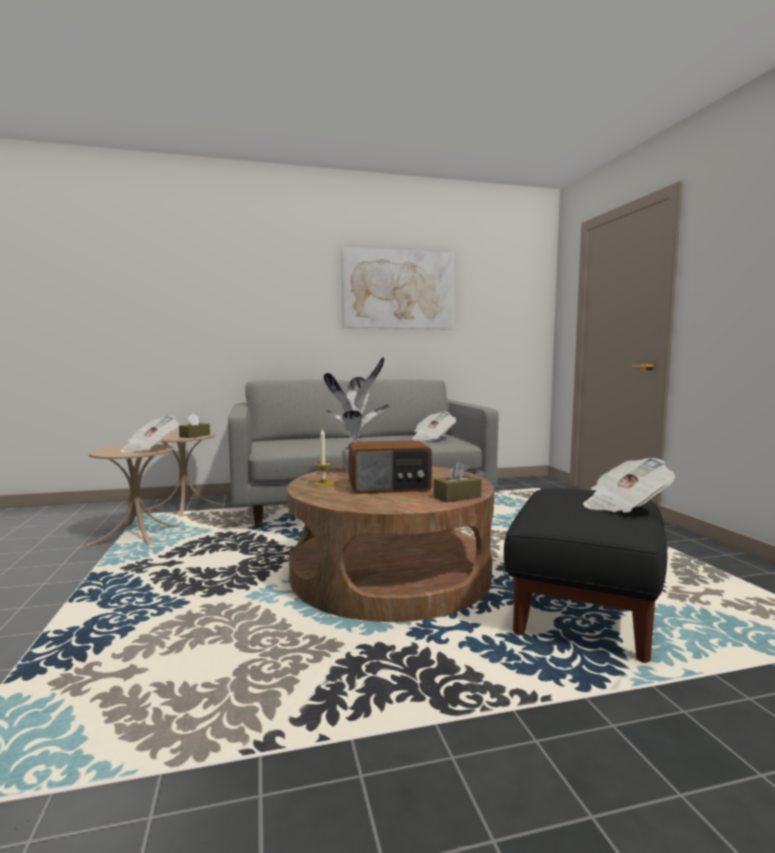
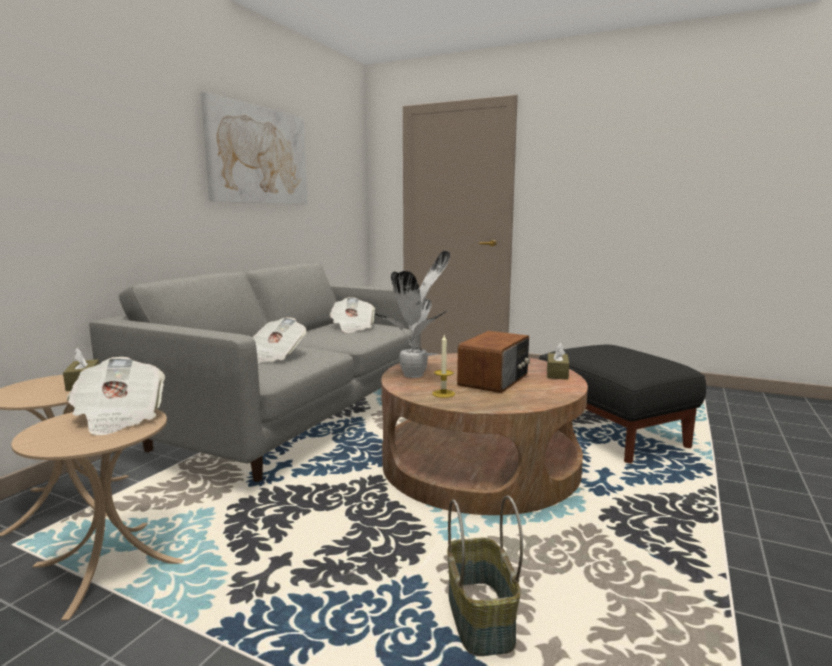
camera: 50 degrees left, 5 degrees up
(155, 636) = (478, 618): none -> basket
(624, 506) = (636, 353): newspaper -> newspaper (275, 356)

